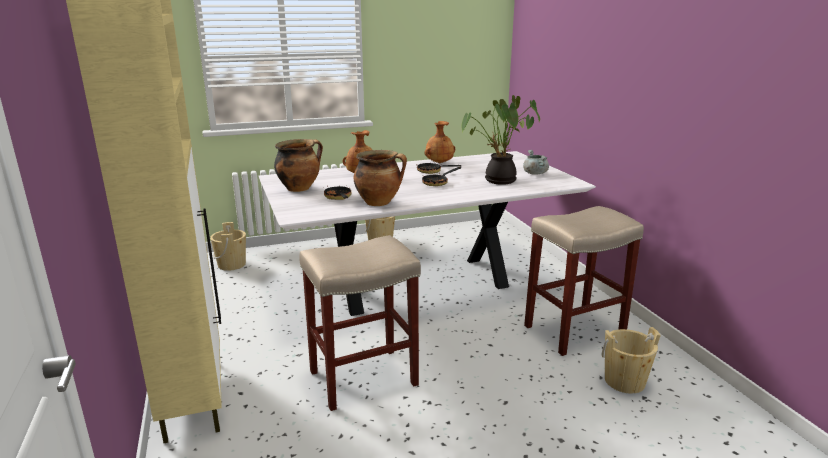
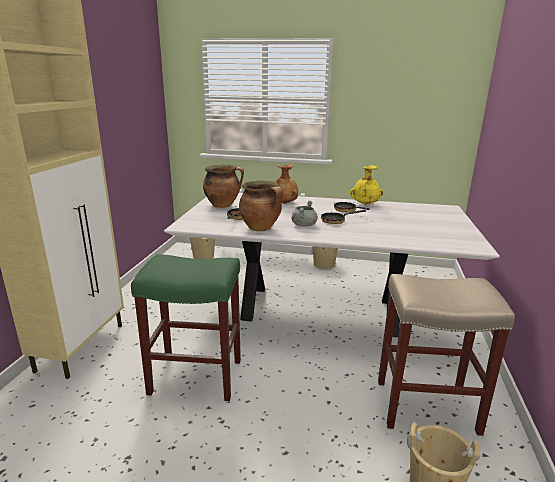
camera: 30 degrees right, 0 degrees up
(362, 379) = (194, 377): beige stool -> green stool
(439, 163) = (365, 204): brown vase -> yellow vase
(498, 181) = (396, 230): potted plant -> none
(534, 173) = (445, 229): grey cooking pot -> grey cooking pot (304, 225)

